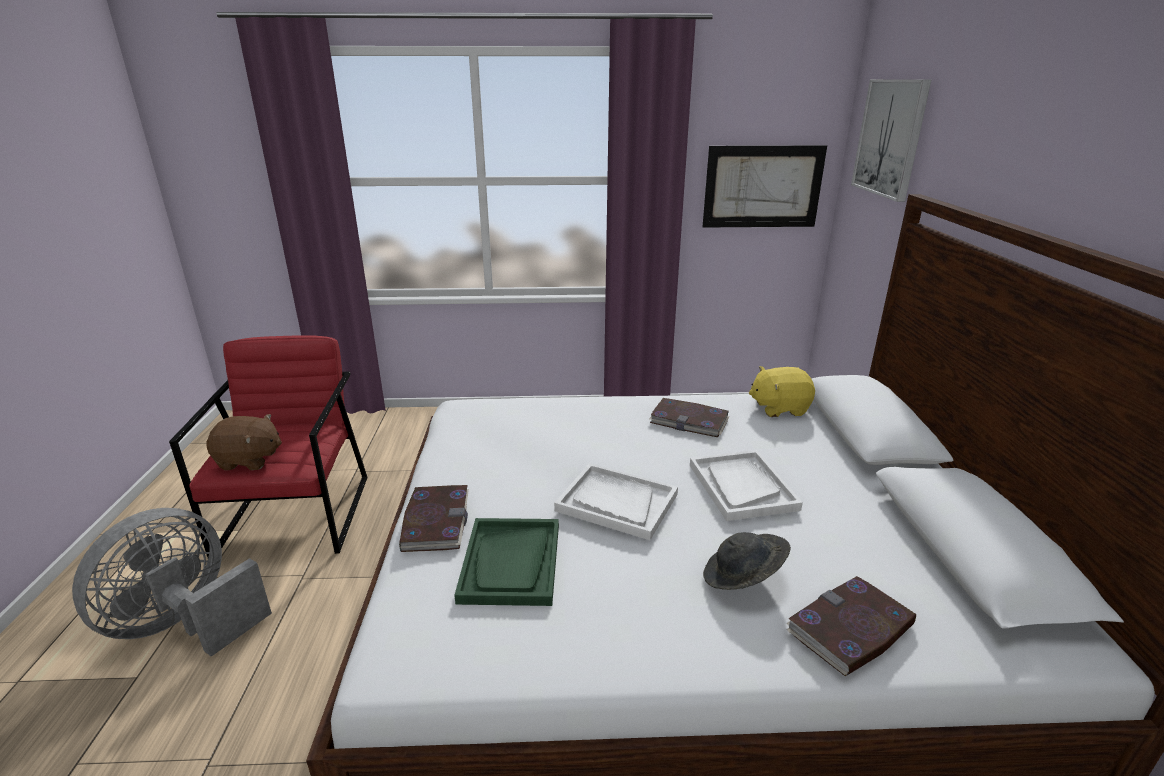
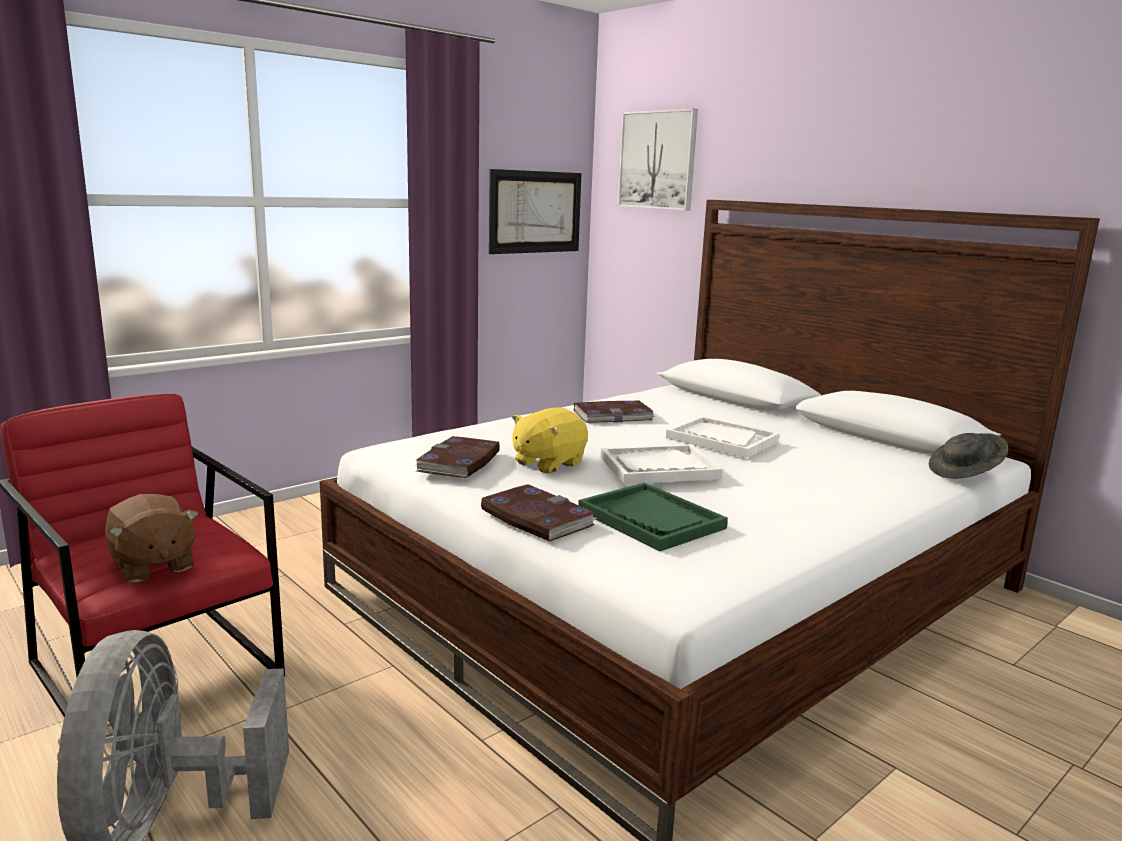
camera: 40 degrees left, 10 degrees down
(249, 460) = (153, 565): brown plush toy -> brown plush toy turned 90 degrees clockwise
(742, 578) = (808, 480): grey hat -> grey hat (965, 473)
(779, 408) = (661, 397): yellow plush toy -> yellow plush toy (547, 463)
(850, 628) = (898, 481): book -> book (459, 462)

